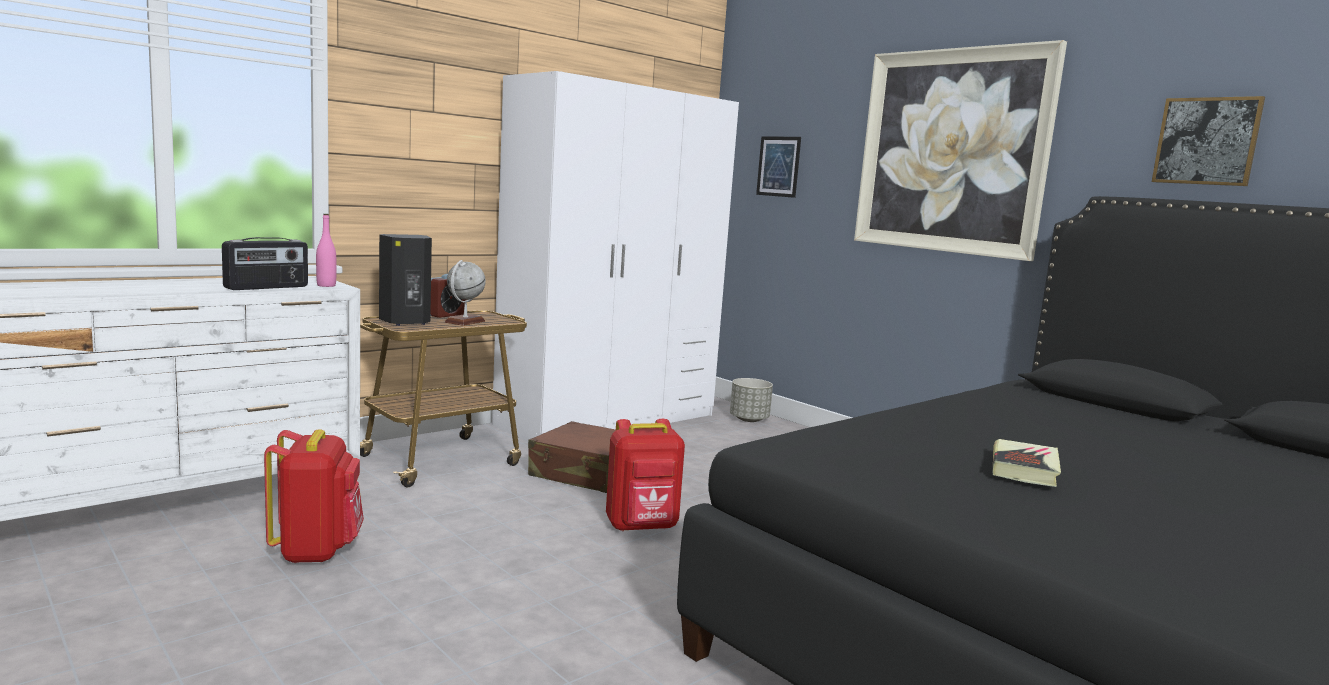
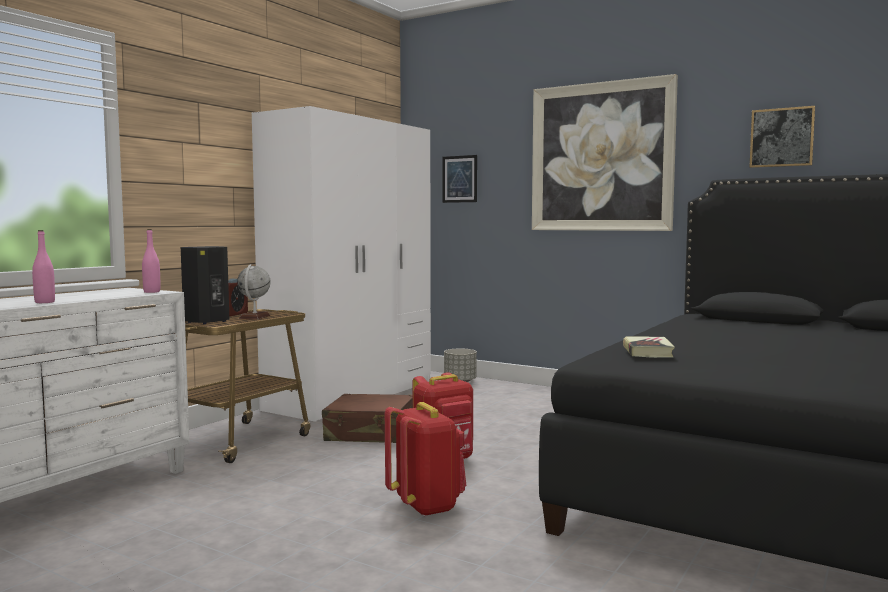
camera: 15 degrees left, 5 degrees down
(188, 290) = (44, 302): none -> pink bottle
(267, 287) = (106, 296): radio -> none
(316, 551) = (196, 518): red backpack -> red backpack (426, 506)
(1024, 469) = (761, 353): book -> book (648, 352)

